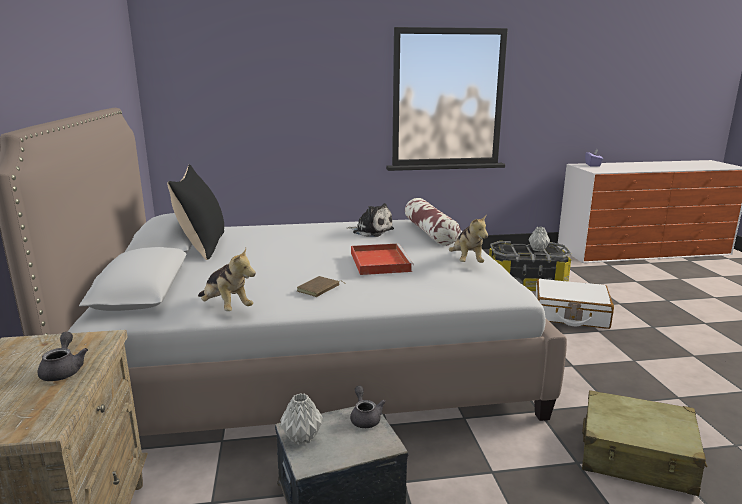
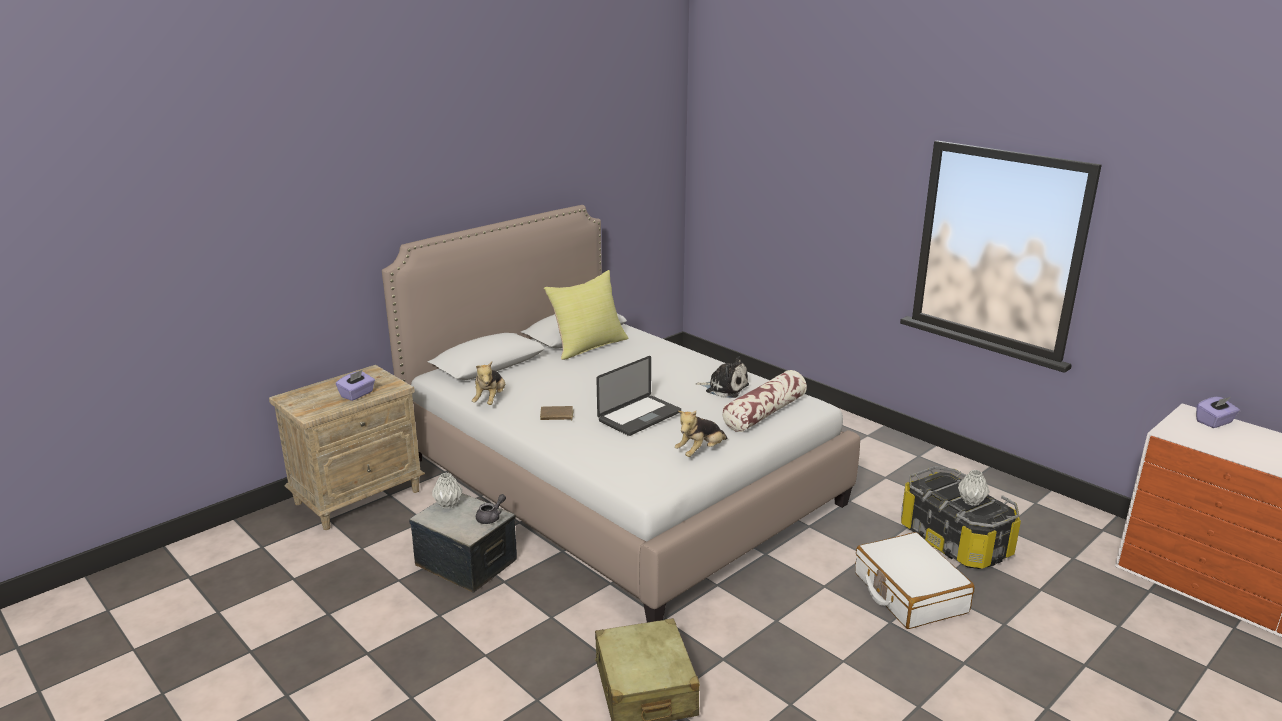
camera: 55 degrees right, 5 degrees up
(64, 370) = (357, 394): grey teapot -> purple tissue box
(203, 246) = (588, 346): black pillow -> yellow pillow
(371, 231) = (724, 388): plush toy -> plush toy turned 60 degrees counterclockwise
(379, 262) = (639, 416): red tray -> laptop

